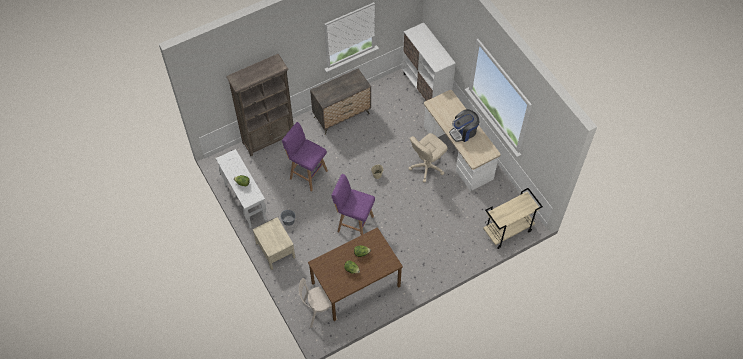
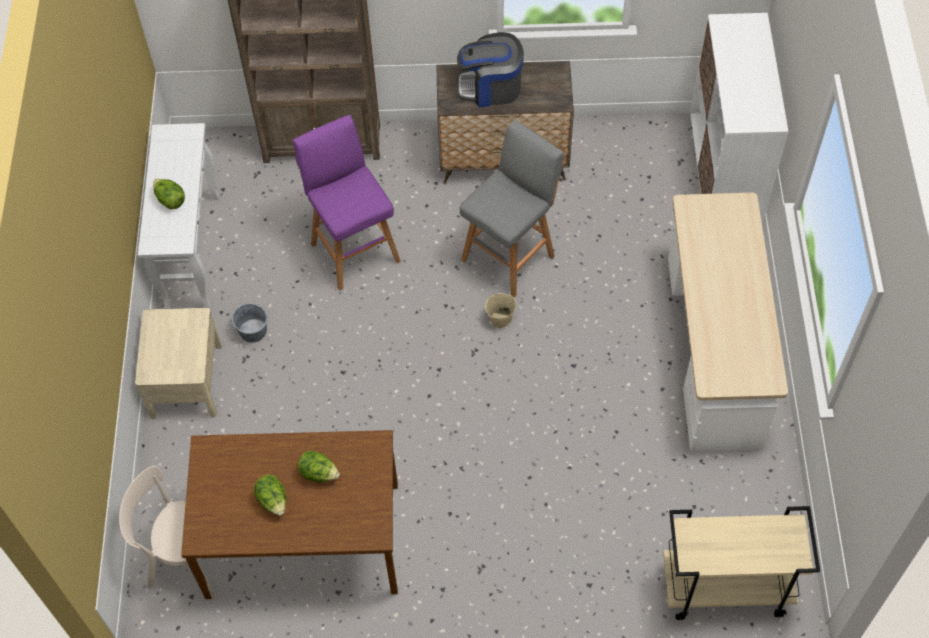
camera: 30 degrees right, 0 degrees up
(354, 223) = (384, 402): purple stool -> none
(366, 151) = (510, 256): none -> grey stool
(426, 167) = (621, 350): beige office chair -> none
(463, 132) = (727, 303): coffee machine -> coffee machine (490, 87)

